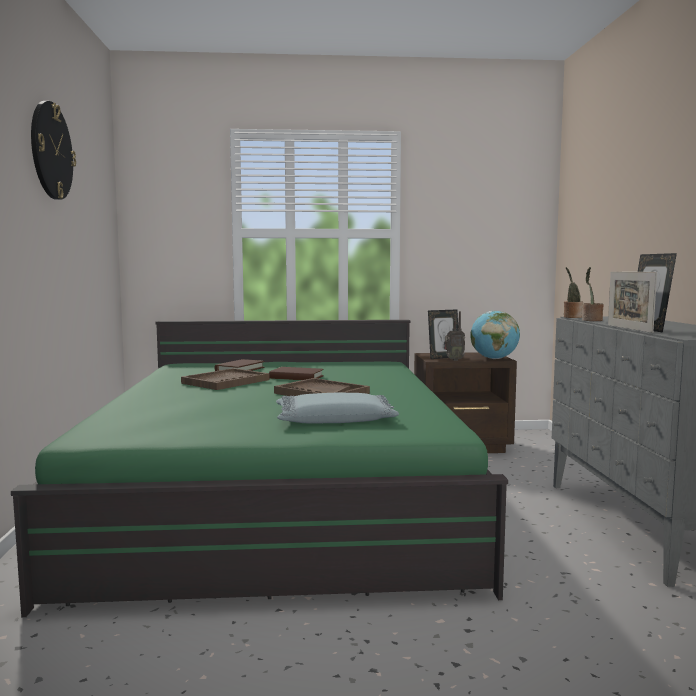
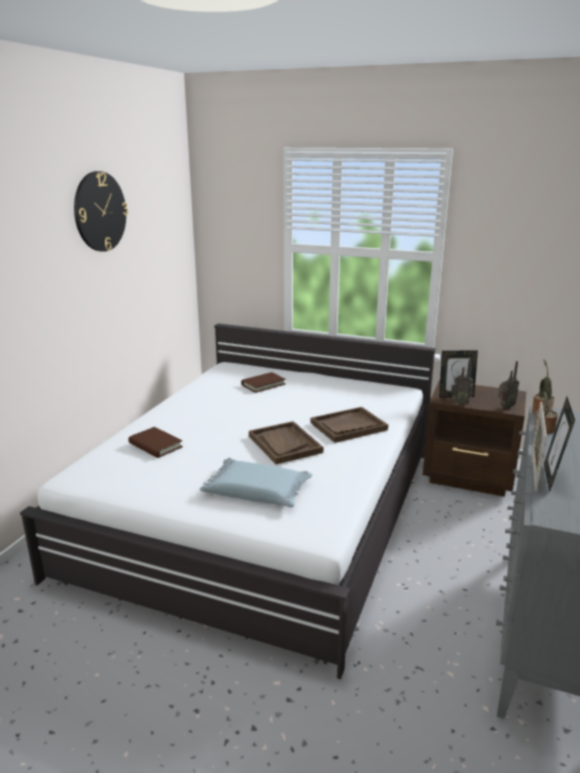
camera: 25 degrees right, 15 degrees up
(225, 381) = (232, 407): brown tray -> brown tray (348, 426)
(280, 496) = (264, 508): green bed -> white bed
(296, 377) = (294, 408): brown book -> brown book (155, 445)
(494, 358) = (505, 407): globe -> radio

